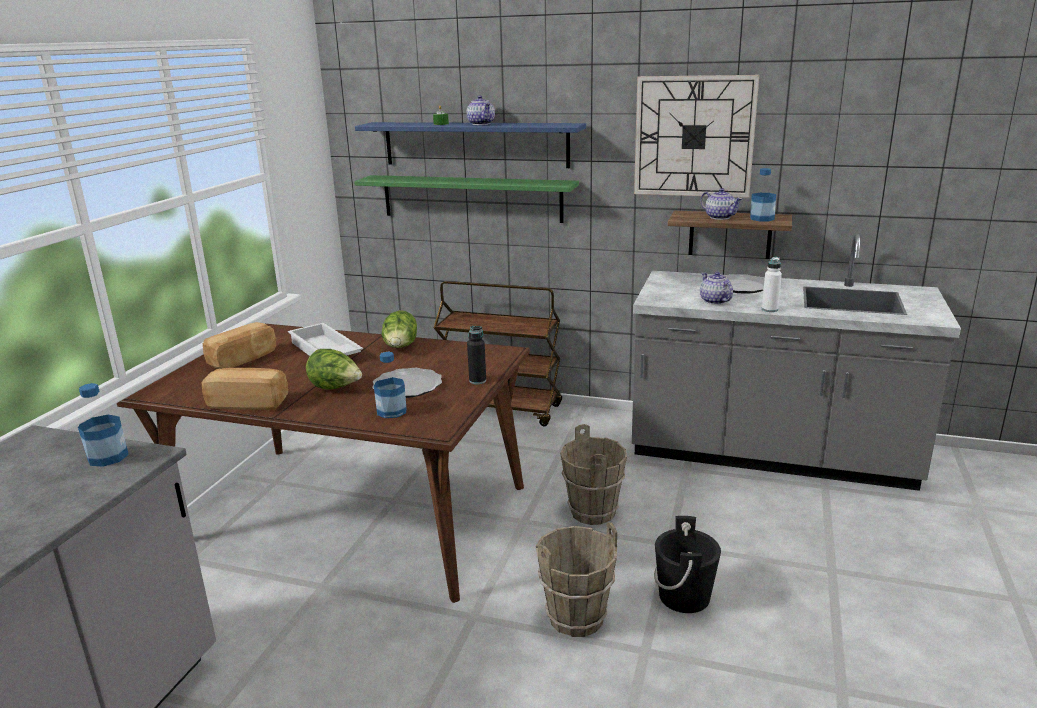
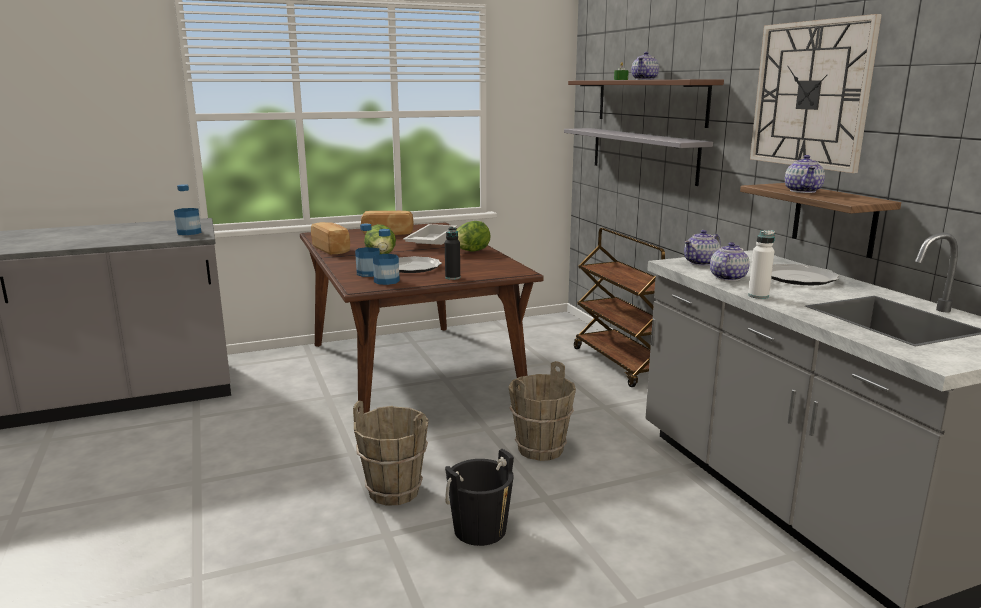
camera: 50 degrees right, 5 degrees down
(471, 198) = (642, 154): green shelf -> grey shelf
(475, 144) = (649, 101): blue shelf -> brown shelf
(665, 294) = (701, 263): none -> teapot
(762, 218) = (844, 198): bottle -> bottle (386, 281)

